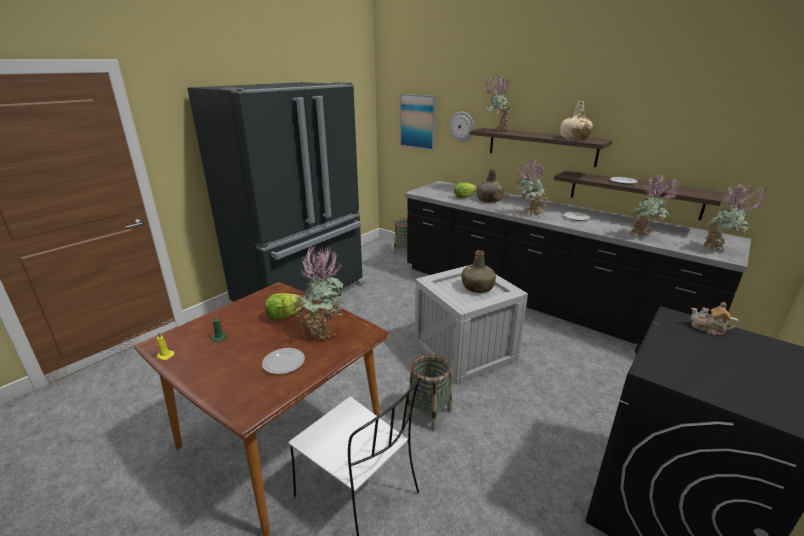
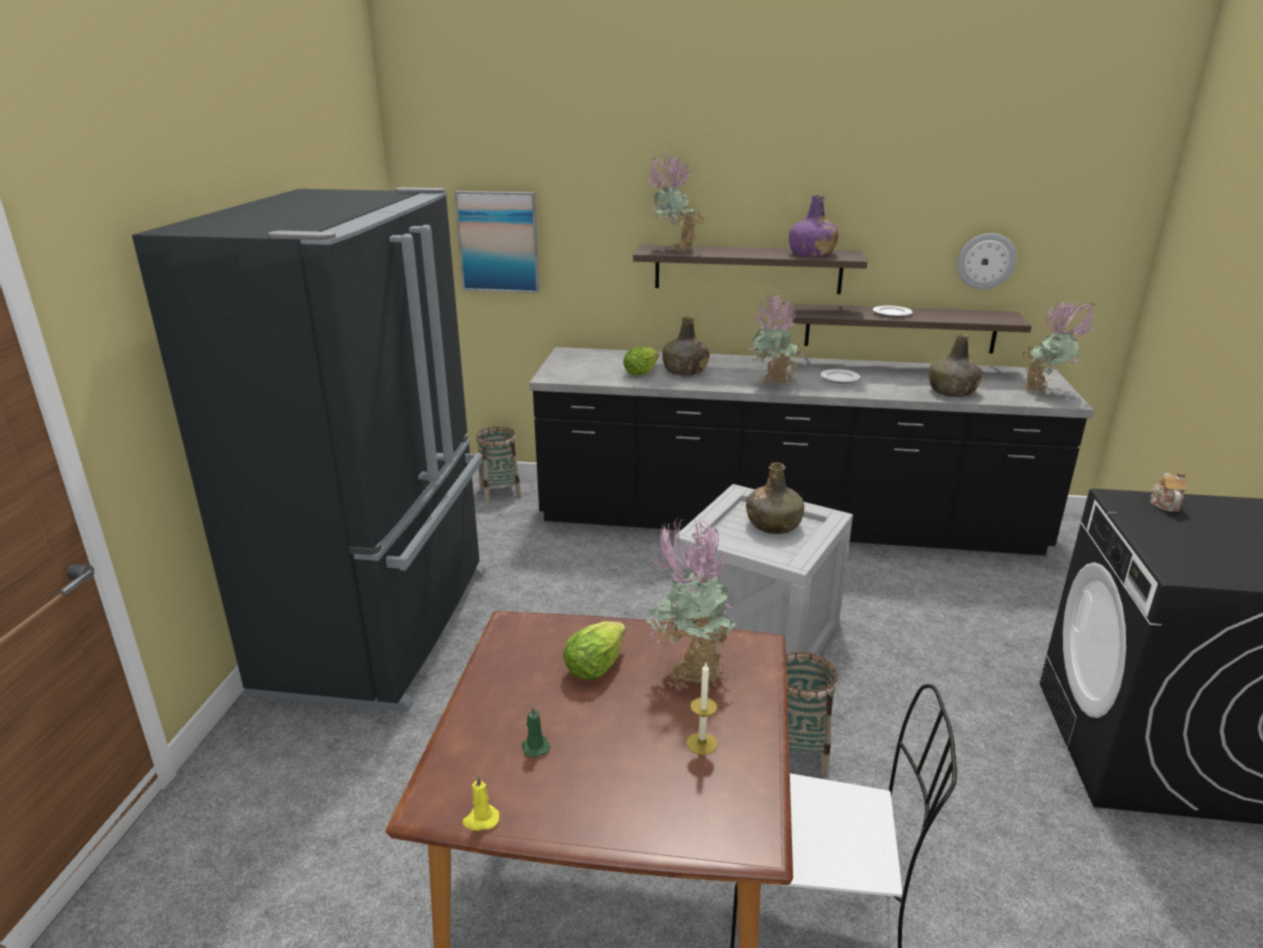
camera: 30 degrees left, 0 degrees up
(283, 362) = (702, 743): plate -> candle
(462, 126) = (595, 245): wall clock -> wall clock (986, 261)
(574, 138) = (811, 254): beige bottle -> purple bottle
(644, 237) = (952, 391): potted plant -> green bottle
(709, 329) = (1164, 504): teapot -> teapot turned 105 degrees clockwise

